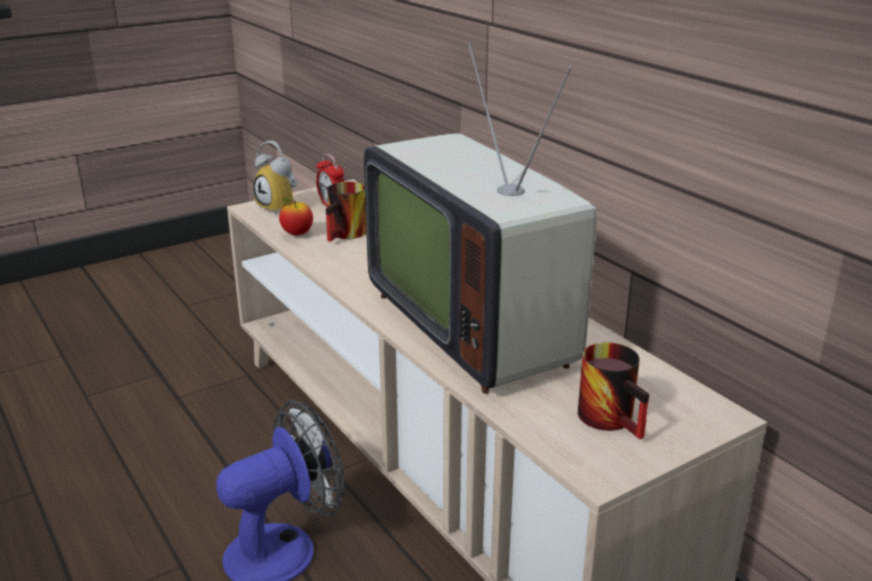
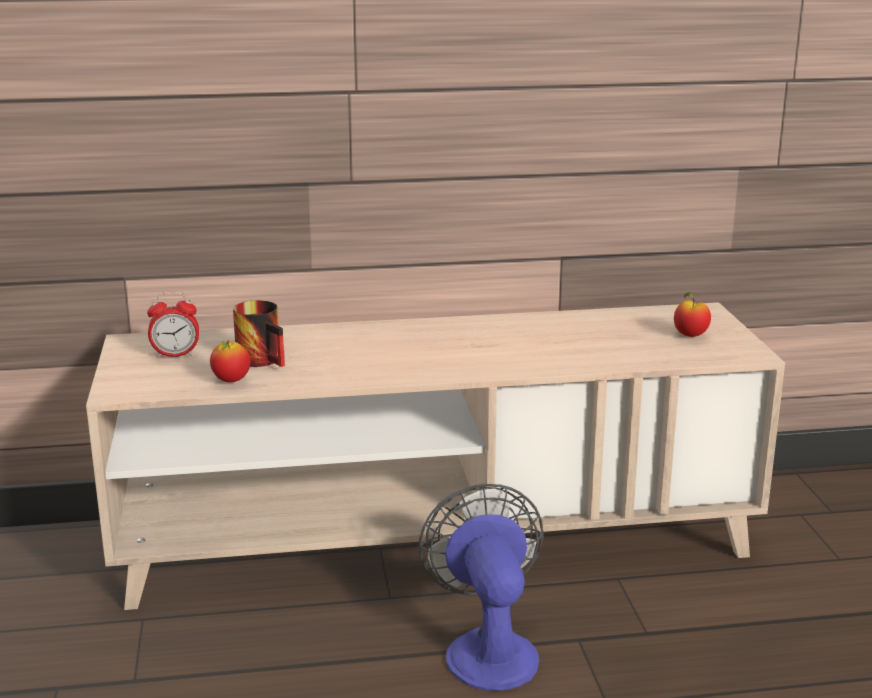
camera: 65 degrees left, 5 degrees down
(281, 208) = (142, 378): alarm clock -> none
(476, 324) = (517, 346): television -> none
(615, 418) = (690, 335): mug -> apple

